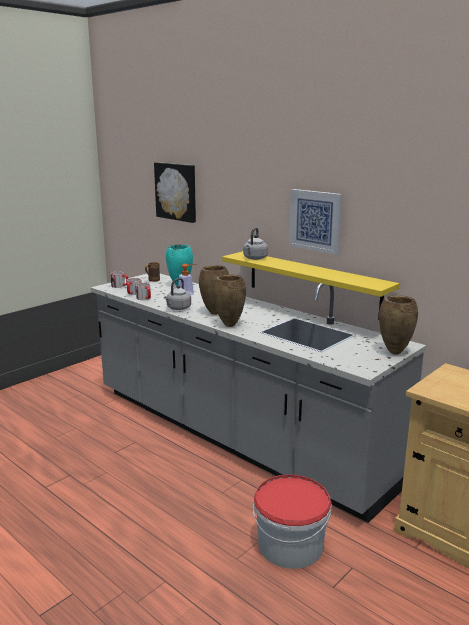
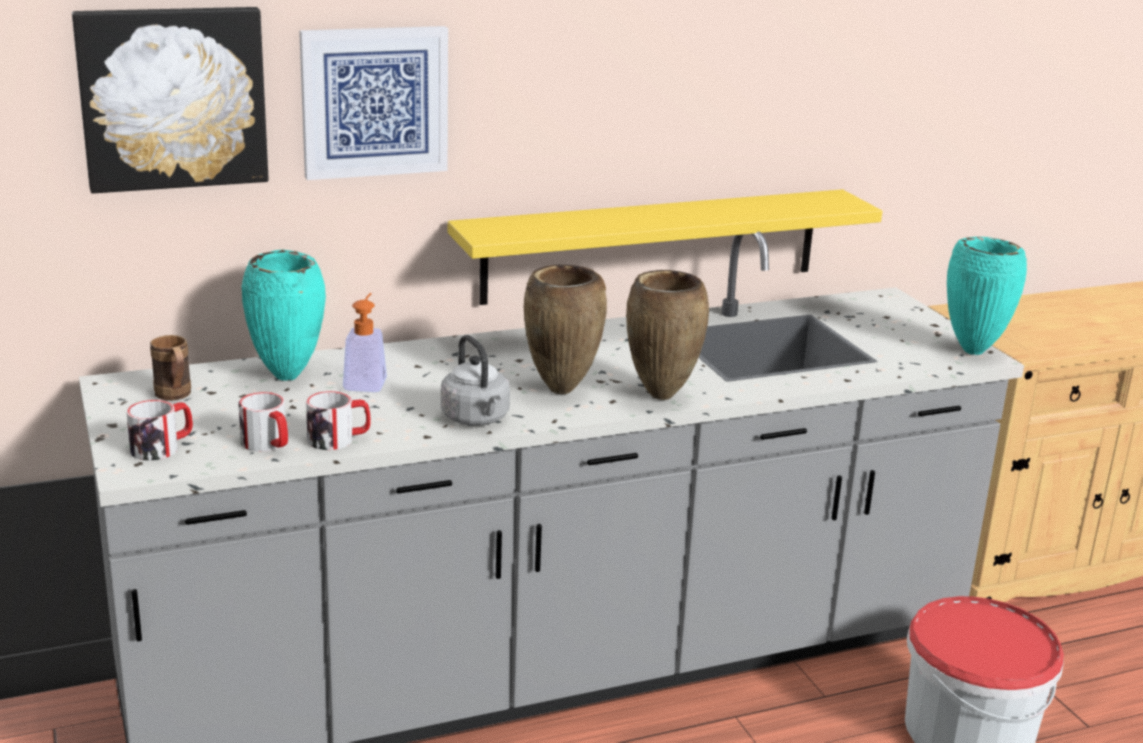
camera: 65 degrees left, 5 degrees up
(254, 258) = (540, 227): grey kettle -> none
(315, 220) = (663, 101): picture -> picture (374, 101)
(368, 368) = (974, 351): none -> turquoise vase
(393, 352) = (917, 316): brown vase -> none

